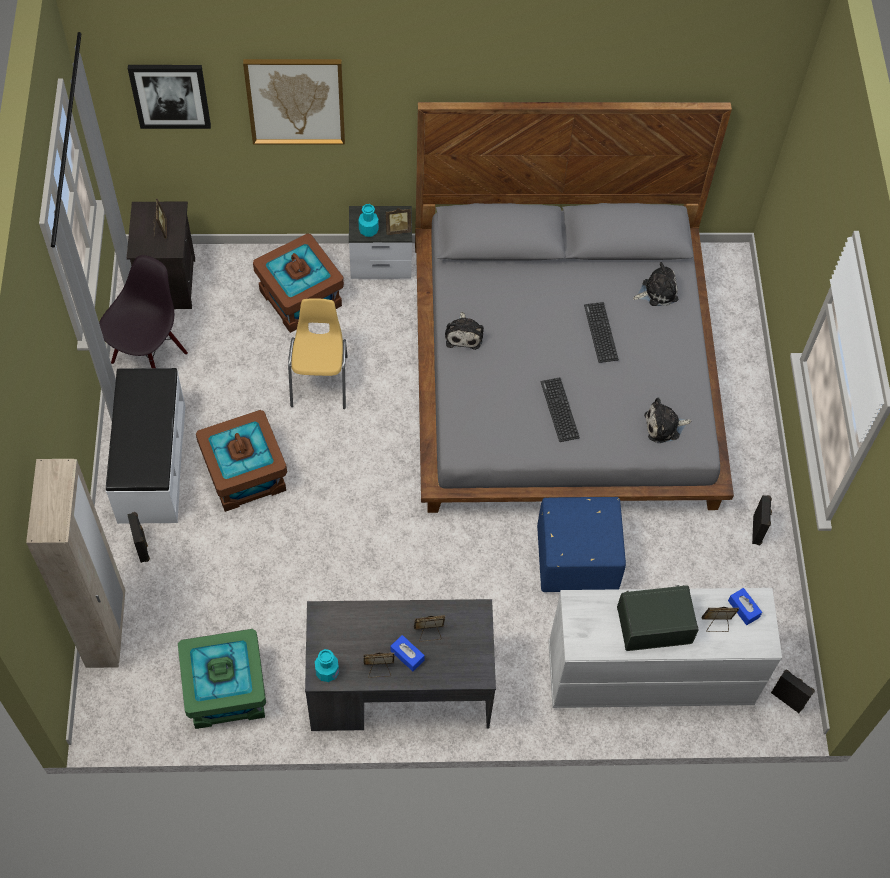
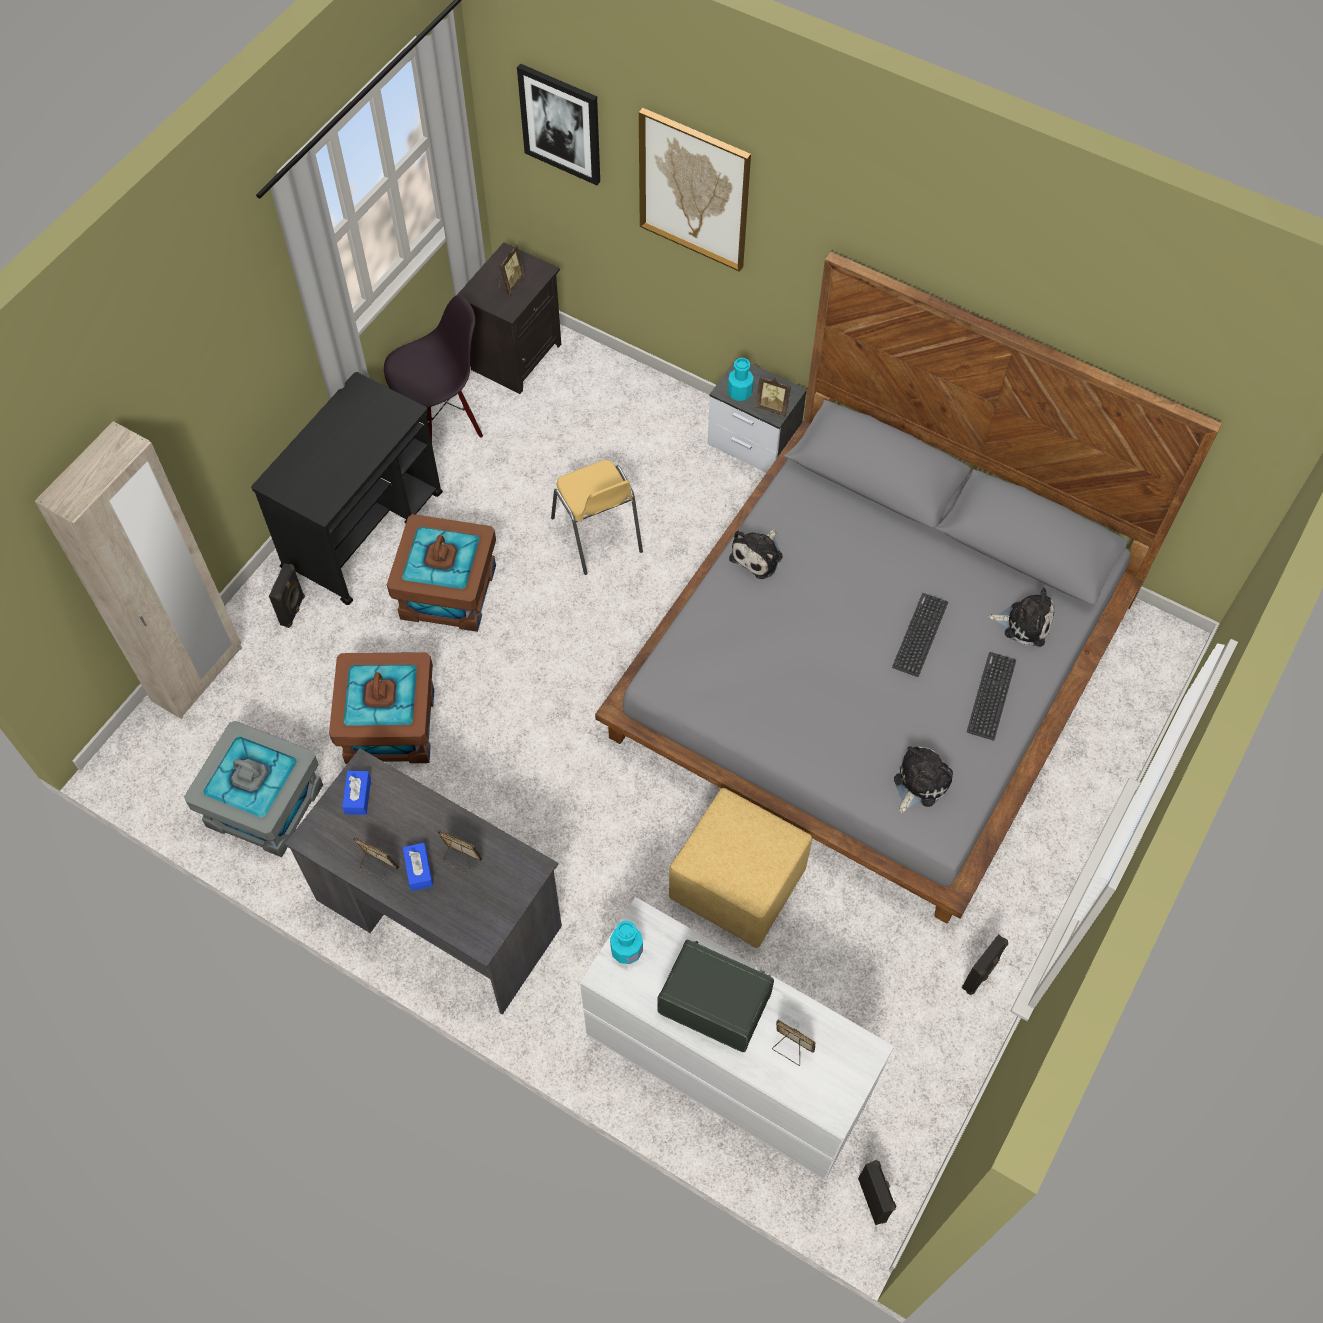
camera: 35 degrees right, 0 degrees up
(151, 463) = (364, 530): white bench -> black cart
(226, 691) = (264, 806): green storage box -> grey storage box
(300, 298) = (639, 438): brown storage box -> brown storage box (389, 726)
(320, 380) = (597, 535): yellow chair -> yellow chair turned 120 degrees clockwise
(327, 671) = (322, 836): turquoise bottle -> turquoise bottle (626, 950)
(559, 410) = (807, 696): keyboard -> keyboard (991, 696)
(577, 558) = (738, 883): blue ottoman -> yellow ottoman
(664, 426) = (919, 783): plush toy -> plush toy turned 105 degrees clockwise
(743, 609) = (838, 1050): blue tissue box -> blue tissue box (358, 796)

